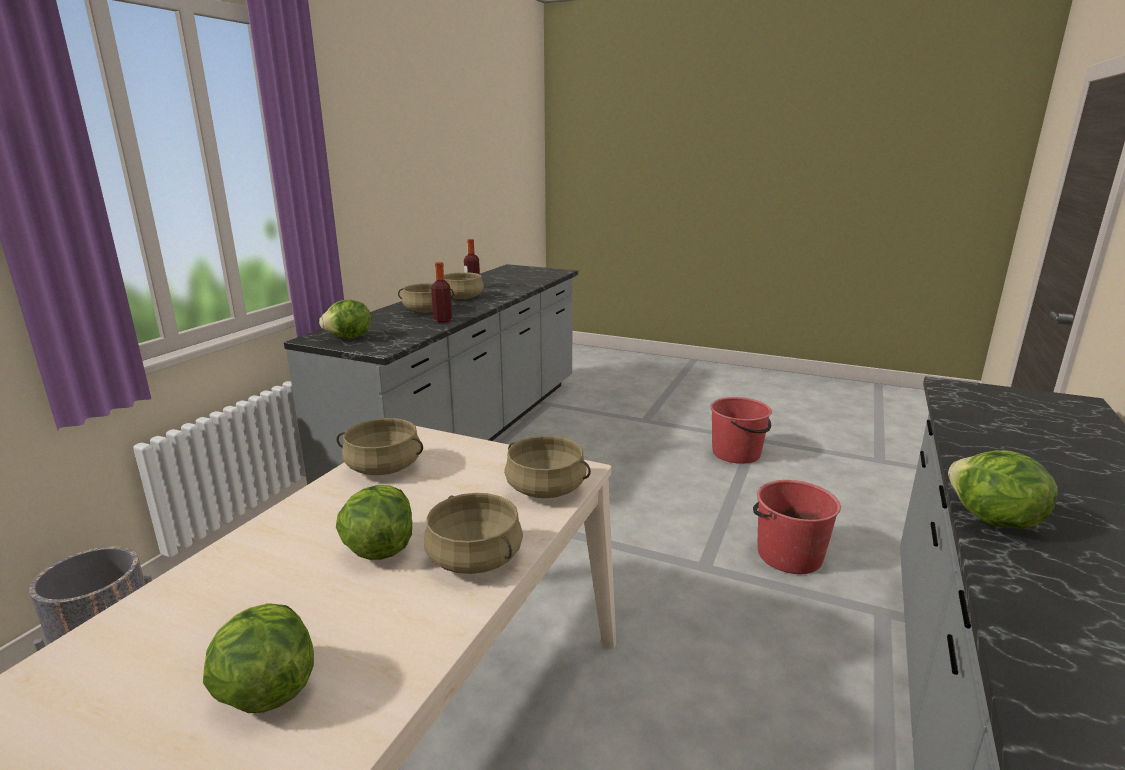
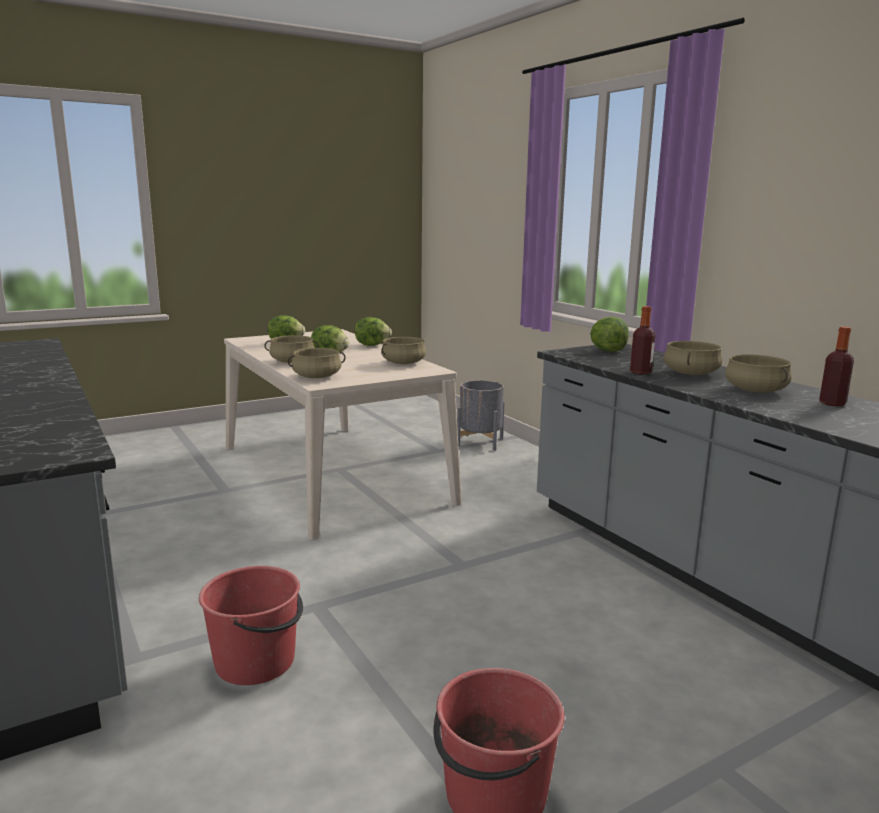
camera: 125 degrees right, 5 degrees down
(992, 520) = (55, 379): lettuce -> lettuce (372, 345)

